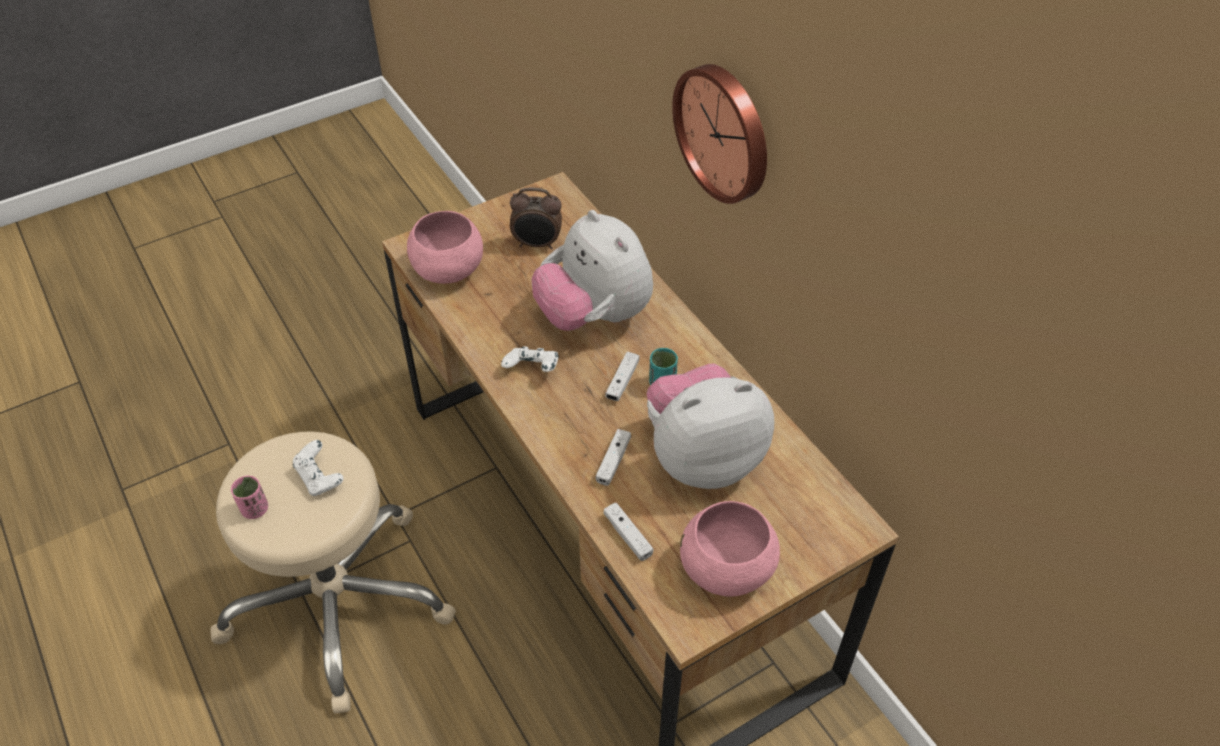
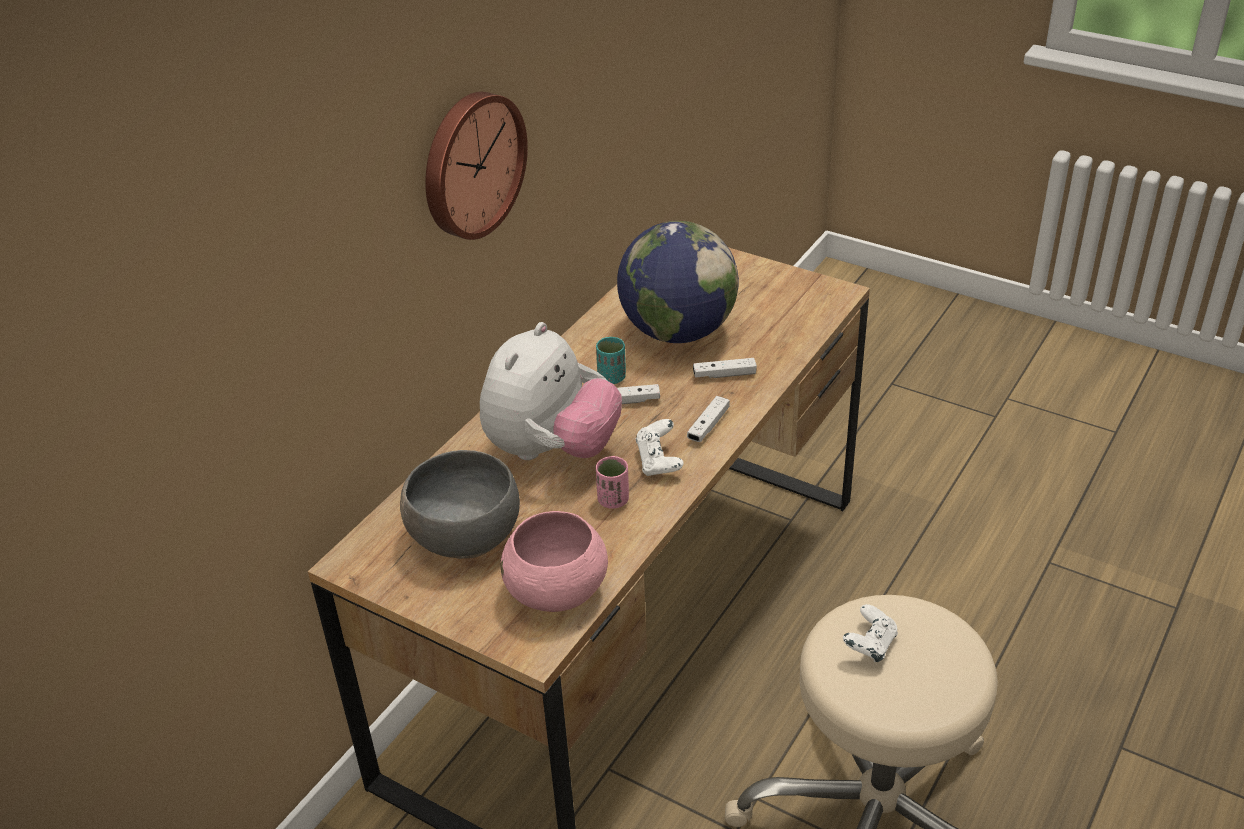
camera: 115 degrees left, 10 degrees down
(255, 509) = (950, 676): pink cup -> pink cup (613, 500)
(537, 244) = (464, 536): alarm clock -> grey bowl
(628, 536) = (790, 342): white game controller -> white game controller (708, 425)
(702, 457) = (678, 331): plush toy -> globe
(727, 570) = (774, 290): pink bowl -> none

